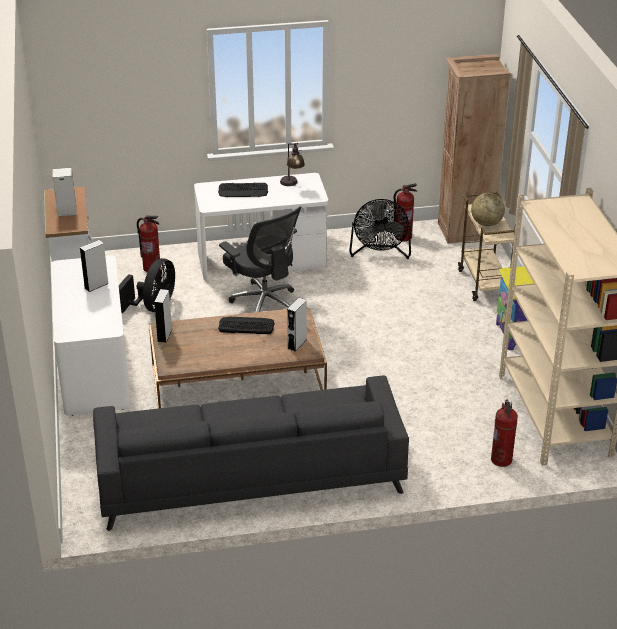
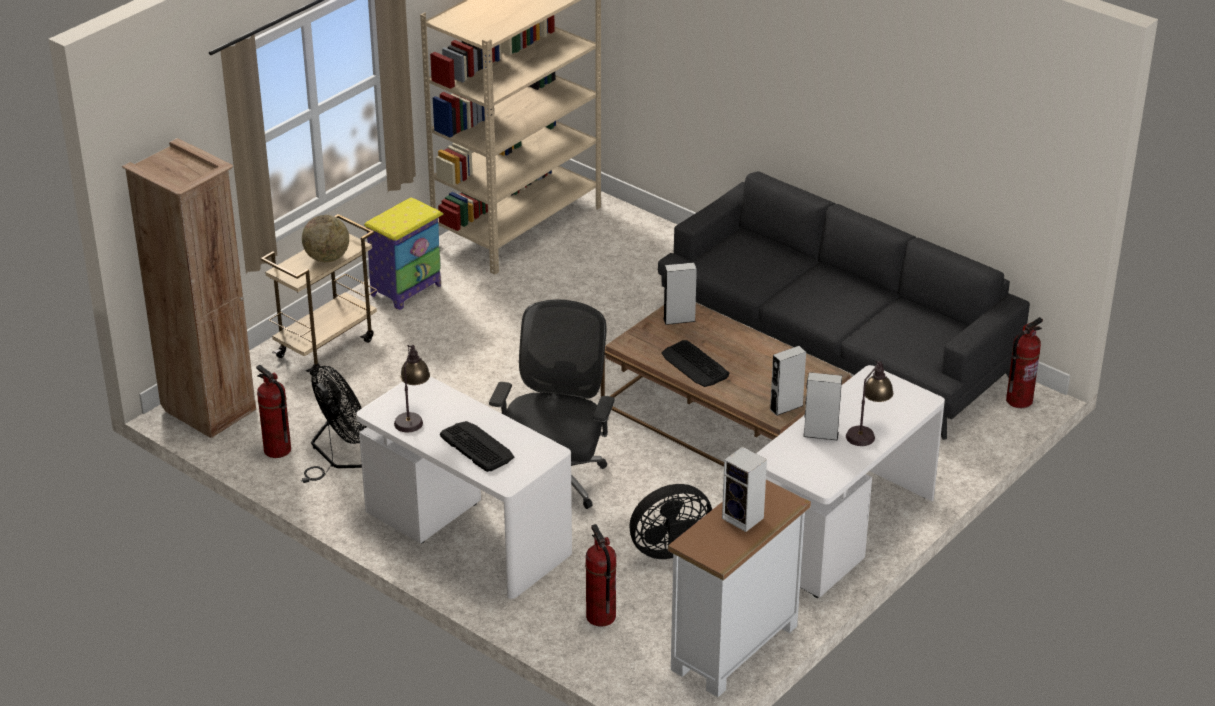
camera: 130 degrees left, 0 degrees up
(74, 300) = (867, 432): none -> table lamp
(501, 460) = (621, 228): fire extinguisher -> fire extinguisher (1019, 400)

